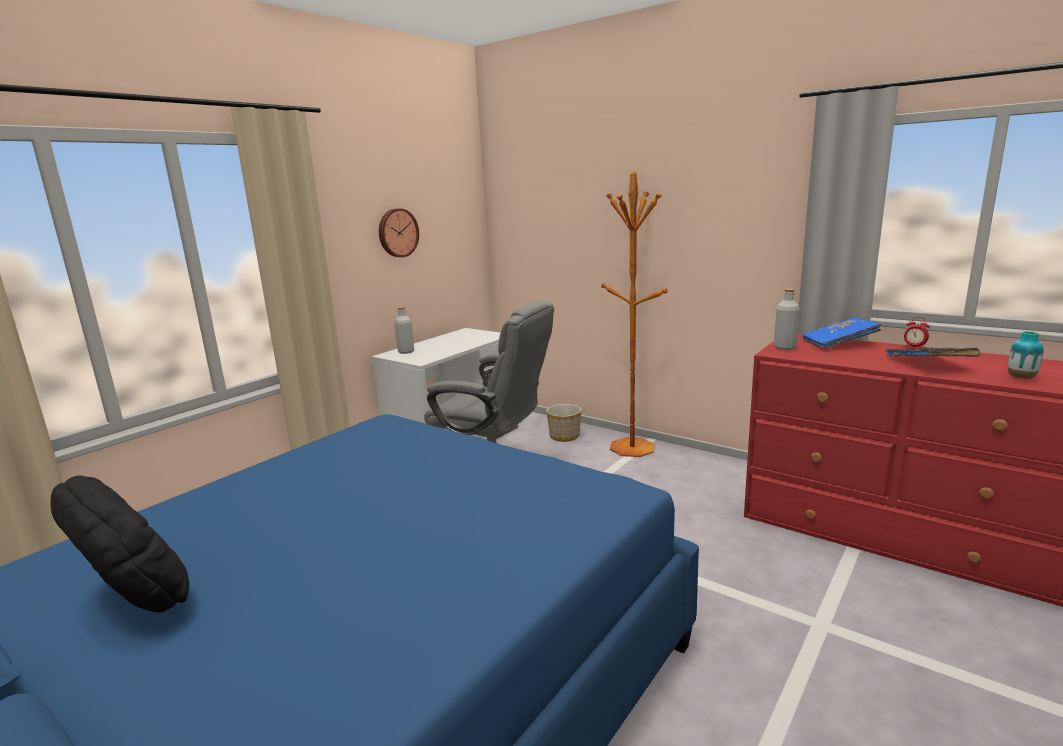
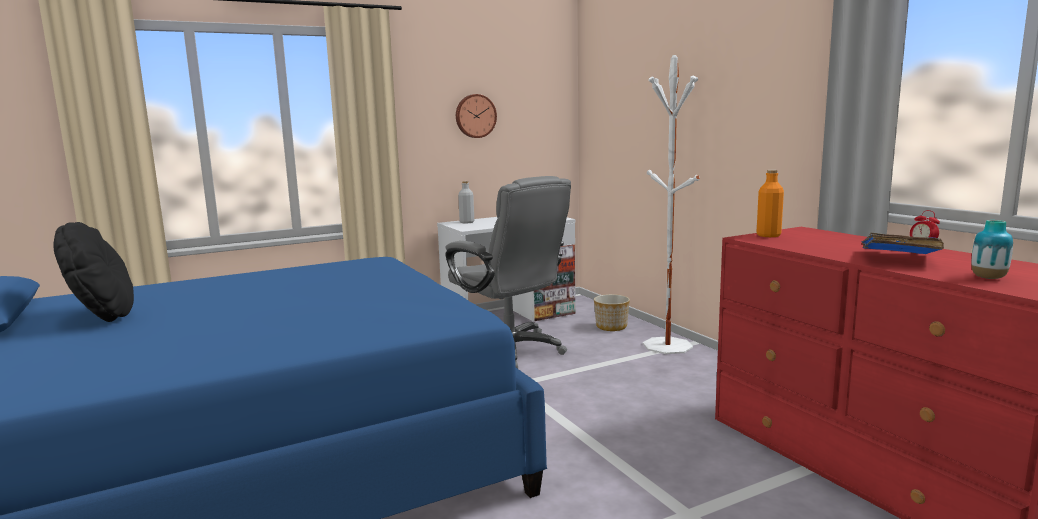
camera: 25 degrees right, 5 degrees down
(632, 447) = (667, 345): orange clothes rack -> white clothes rack
(784, 348) = (768, 235): grey bottle -> orange bottle
(839, 344) = (838, 237): blue book -> none

